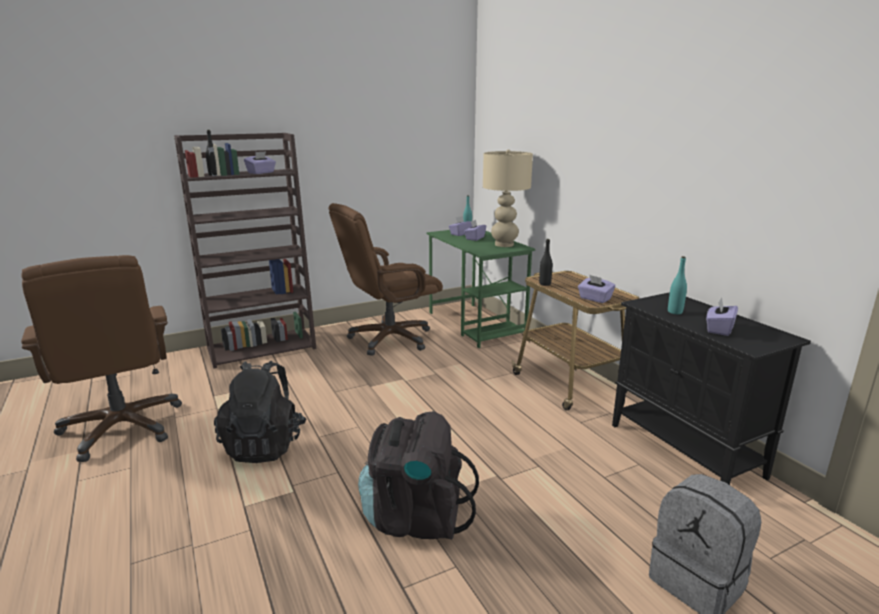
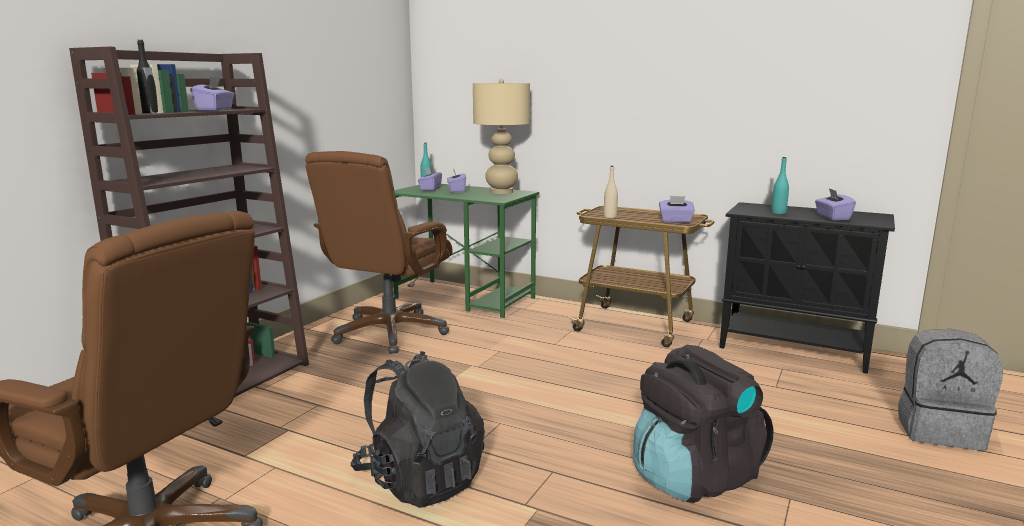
camera: 35 degrees left, 5 degrees down
(545, 284) = (610, 217): black bottle -> beige bottle

